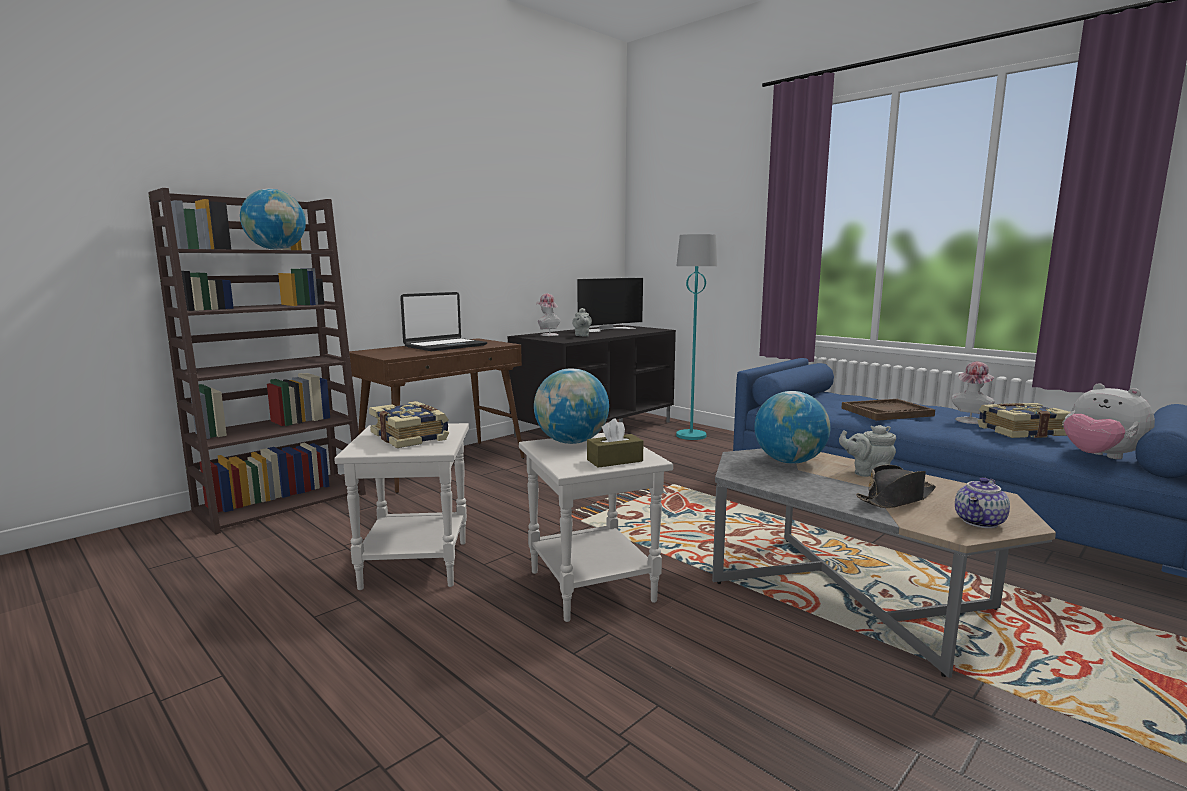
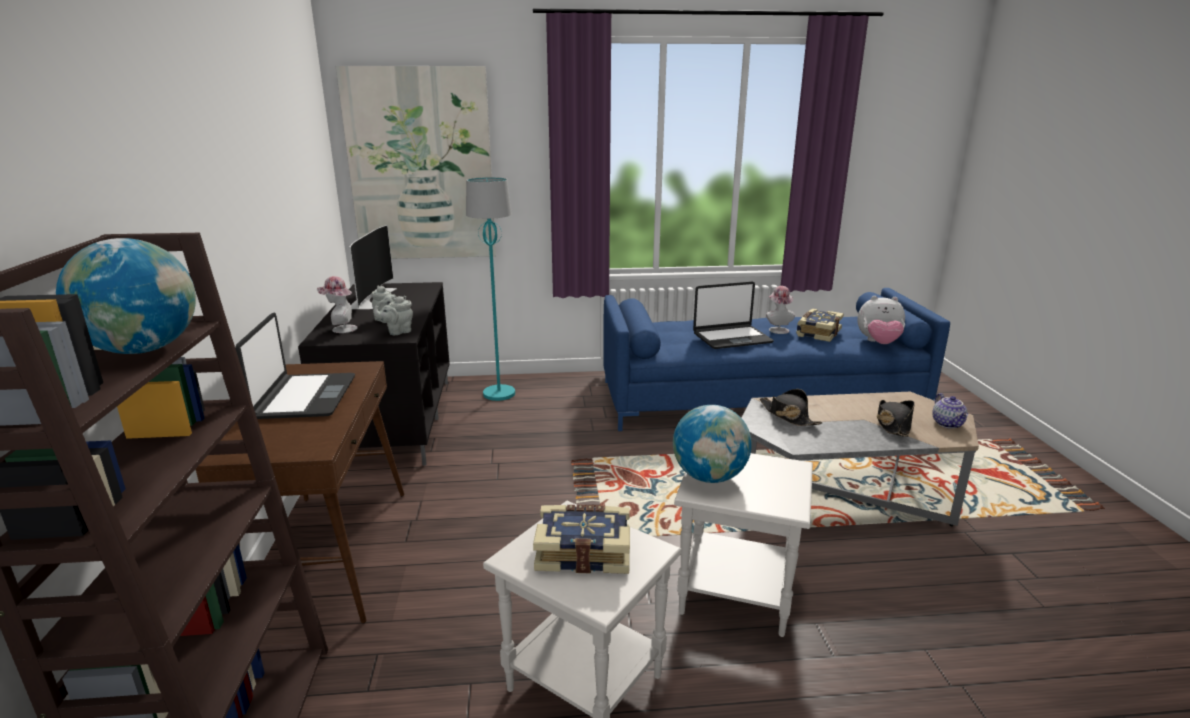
camera: 50 degrees left, 10 degrees up
(615, 460) = (785, 481): brown tissue box -> none
(677, 231) = (421, 166): none -> picture
(789, 461) = (788, 416): globe -> black hat
(867, 473) = (837, 406): grey teapot -> grey teapot (397, 332)
(886, 412) = (731, 338): brown tray -> laptop

